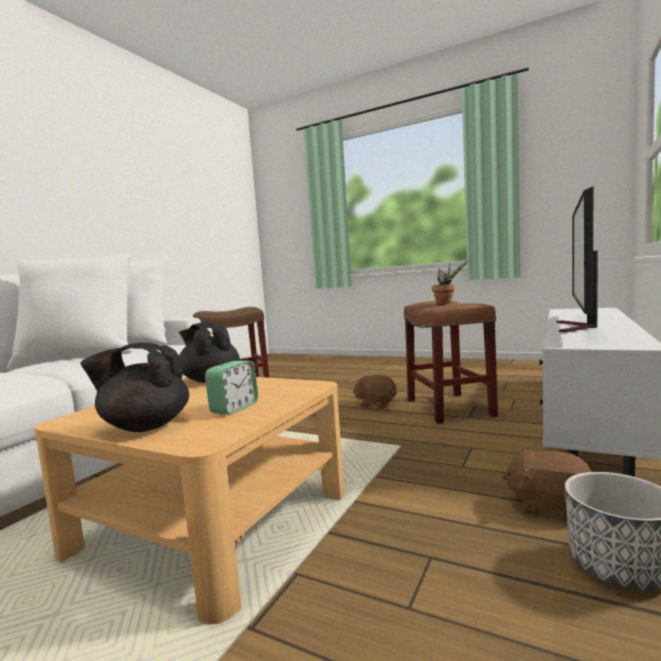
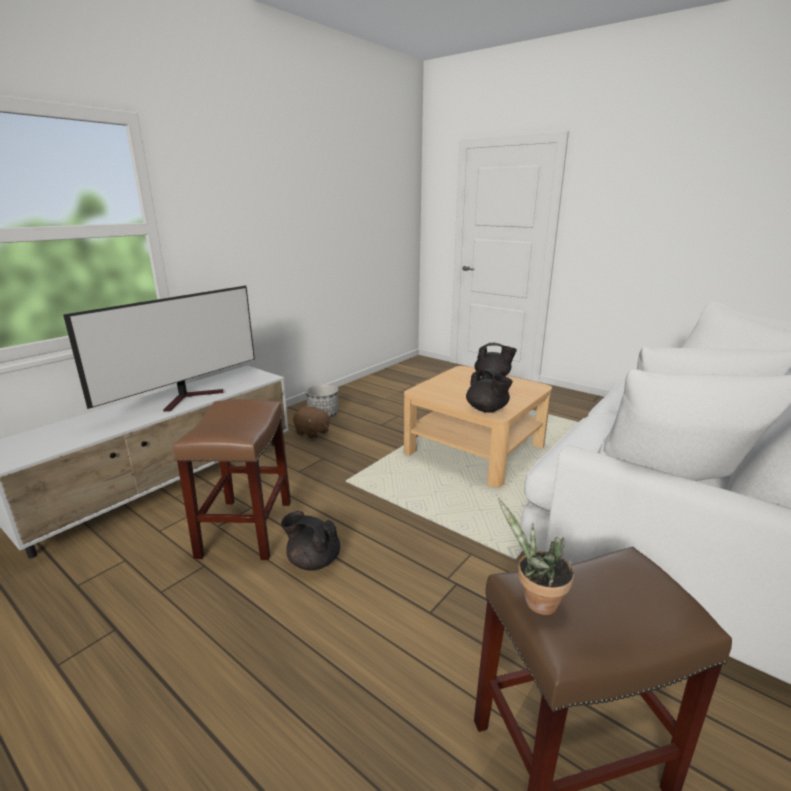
camera: 170 degrees left, 15 degrees up
(234, 408) = (457, 382): alarm clock -> none
(376, 404) = (313, 560): brown plush toy -> black teapot
(446, 303) = (228, 419): potted plant -> potted plant (535, 601)

